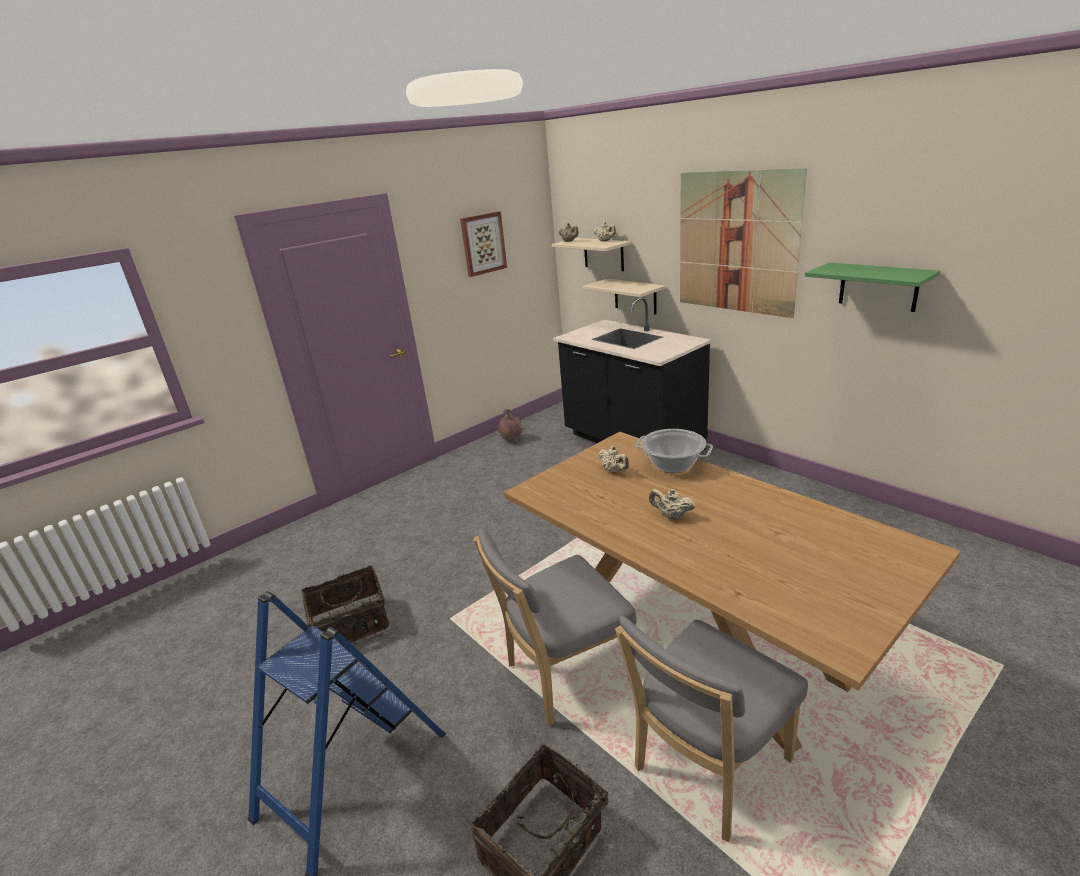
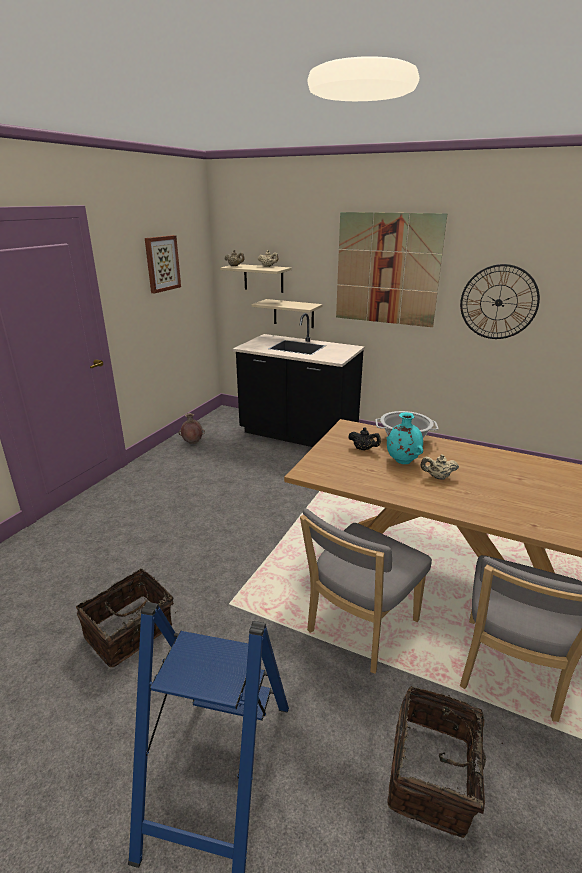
camera: 25 degrees left, 0 degrees up
(614, 471) = (363, 449): beige teapot -> black teapot
(646, 491) = (402, 461): none -> turquoise vase
(878, 287) = (498, 302): green shelf -> wall clock

